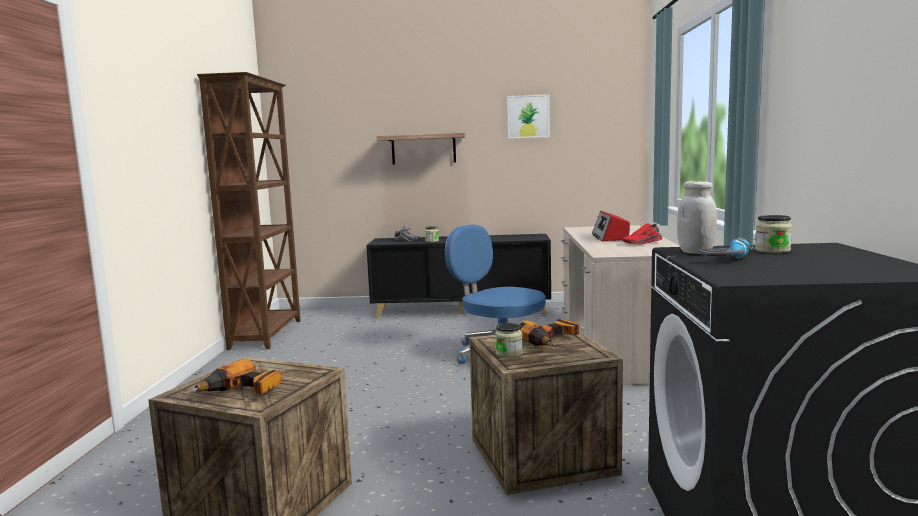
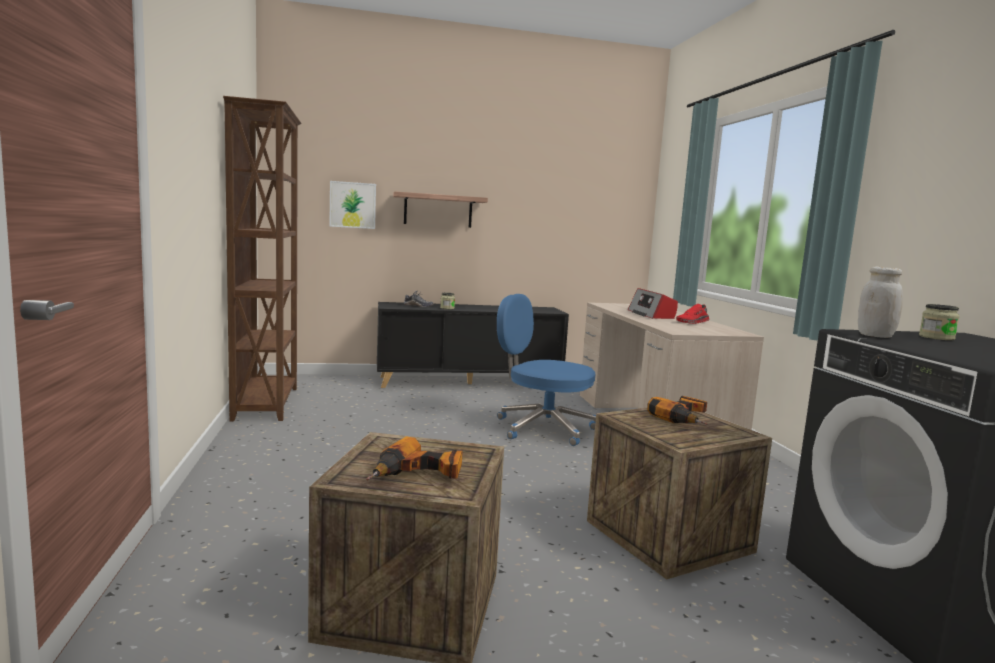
camera: 15 degrees left, 0 degrees up
(509, 353) = (659, 431): jar -> none
(528, 116) = (546, 188): picture -> picture (352, 205)
(727, 258) = (921, 343): power drill -> none

